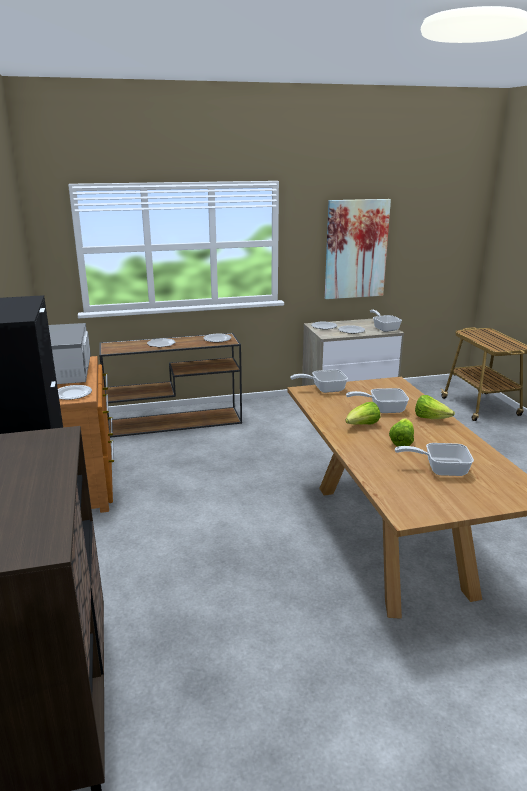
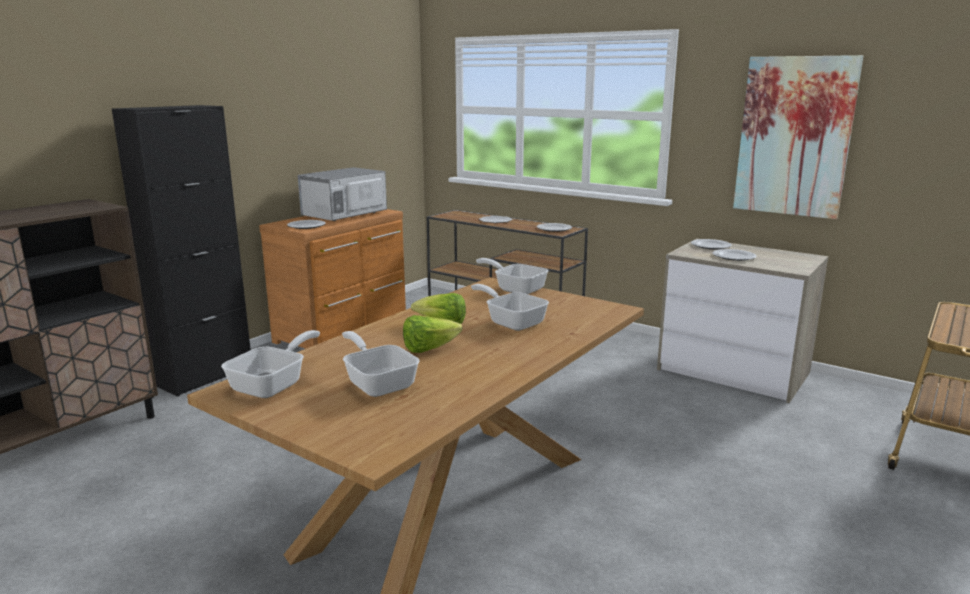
camera: 50 degrees right, 5 degrees down
(384, 328) = (793, 265): frying pan -> frying pan (274, 384)
(430, 418) = (530, 348): lettuce -> none

